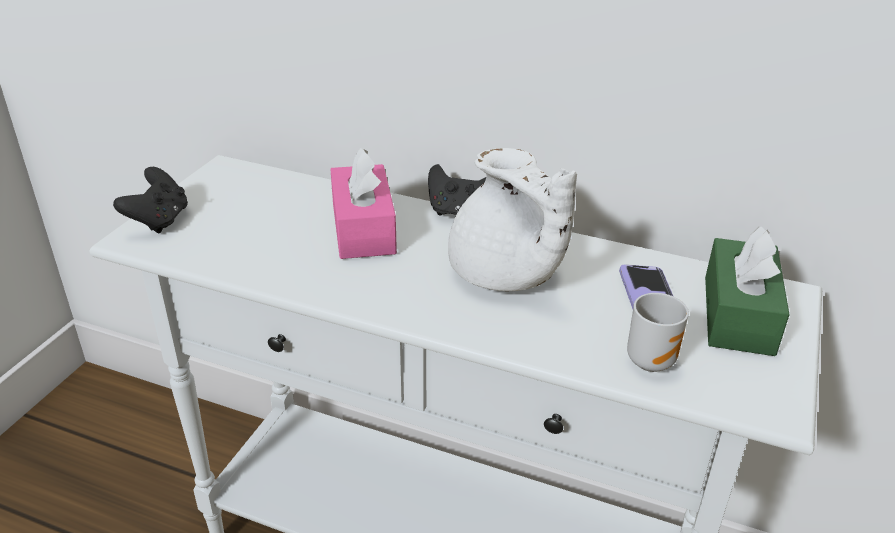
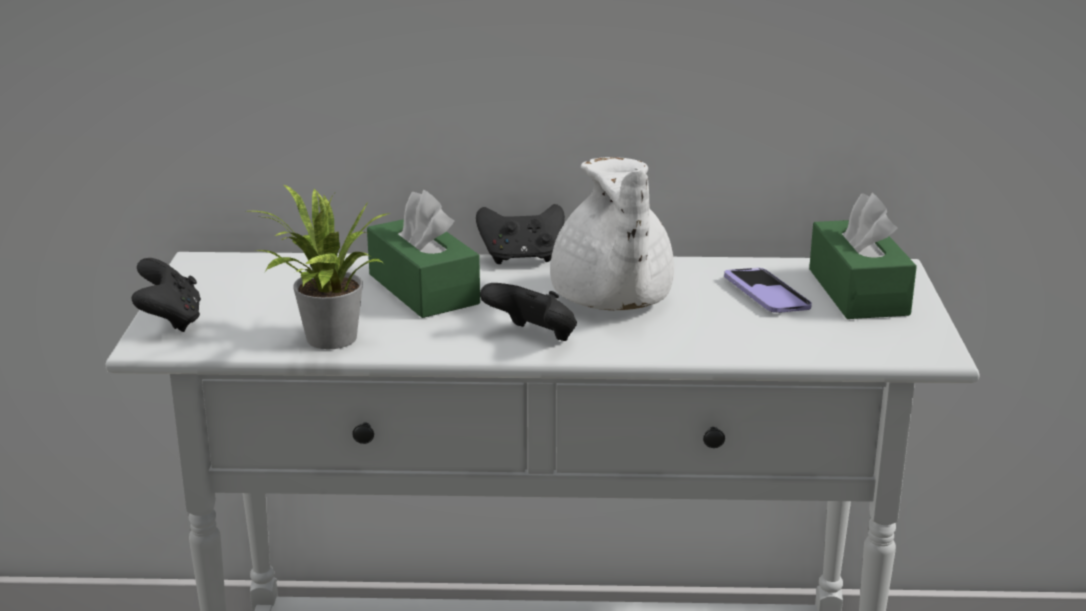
camera: 20 degrees left, 10 degrees down
(252, 265) = (325, 340): none -> potted plant
(363, 229) = (423, 289): pink tissue box -> green tissue box
(413, 302) = (533, 338): none -> black game controller
(505, 275) = (611, 301): white teapot -> white teapot turned 45 degrees clockwise
(651, 359) = (801, 338): mug -> none

